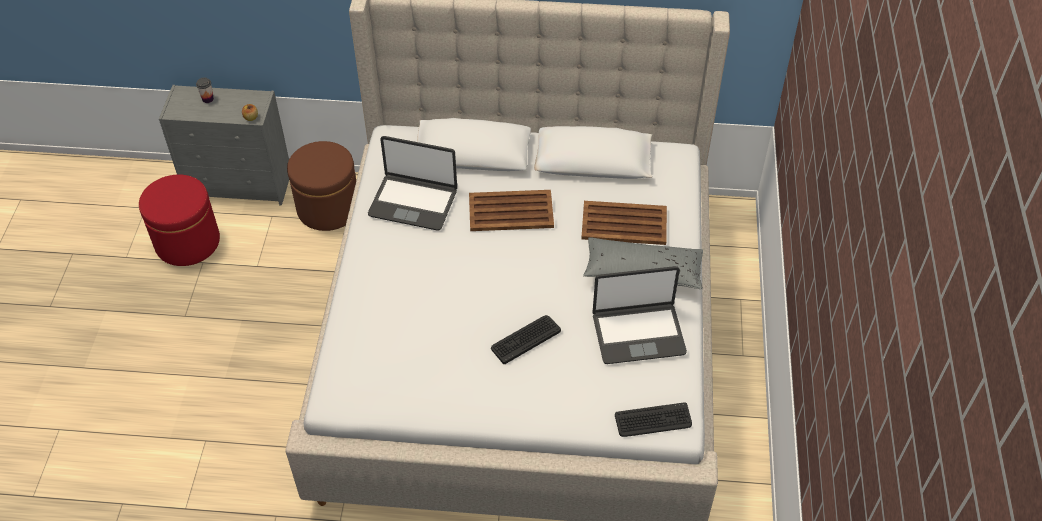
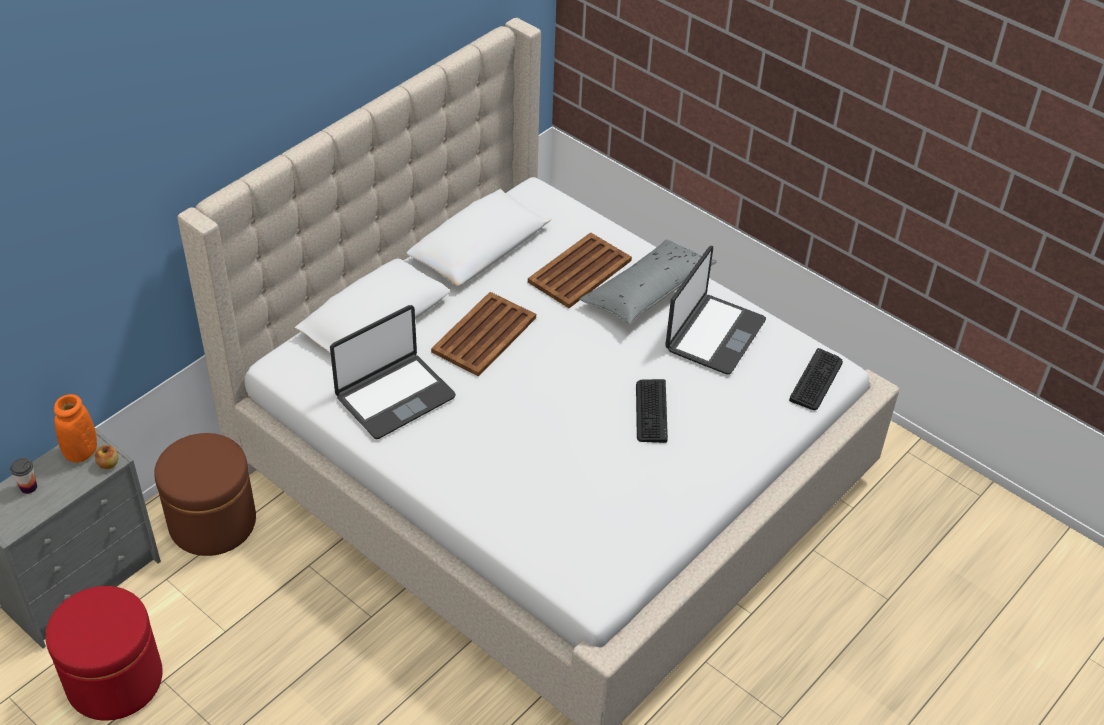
camera: 55 degrees left, 5 degrees down
(250, 102) = (81, 452): none -> orange vase

